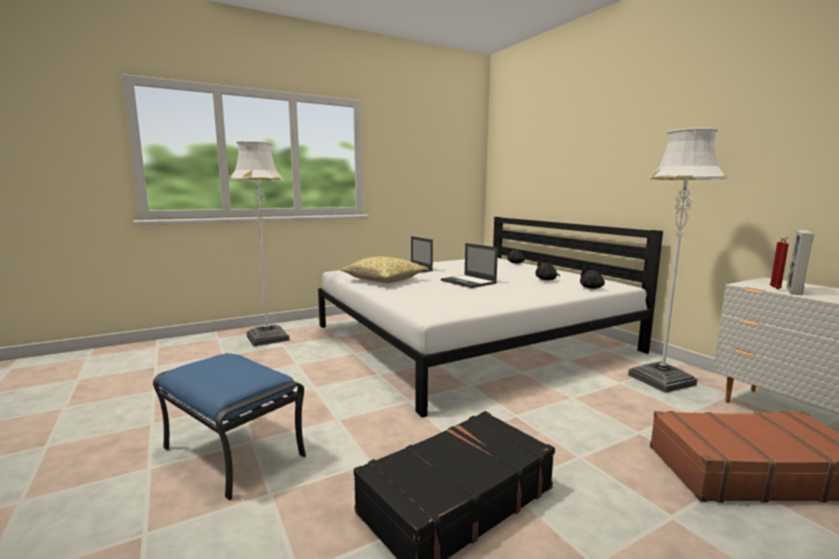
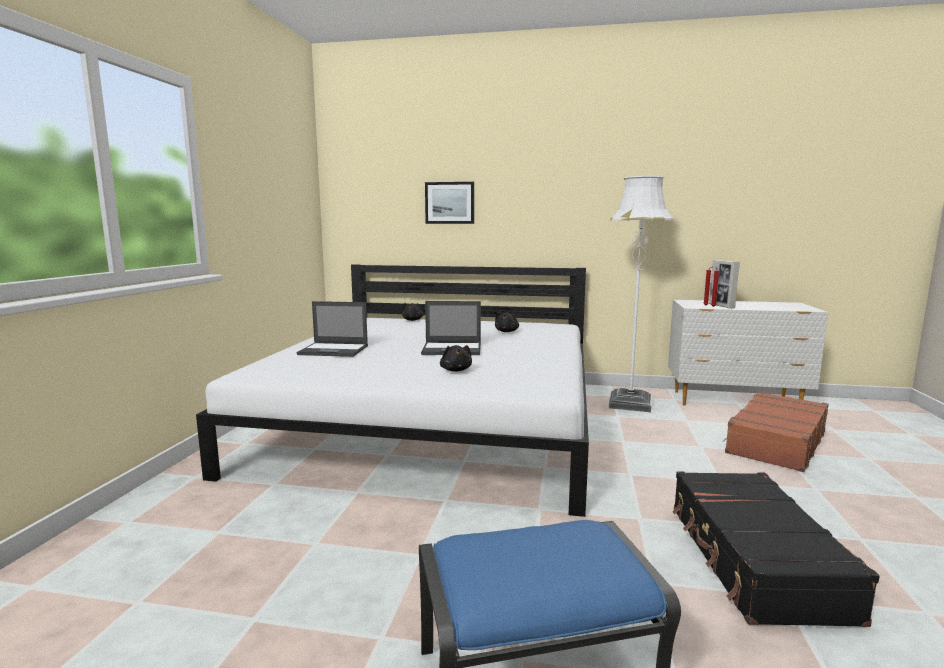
camera: 50 degrees left, 0 degrees up
(267, 338) = (156, 536): white floor lamp -> none
(384, 280) = (356, 370): pillow -> none
(559, 167) = (449, 203): none -> picture
(591, 288) = (556, 332): black plush toy -> black plush toy (456, 370)

